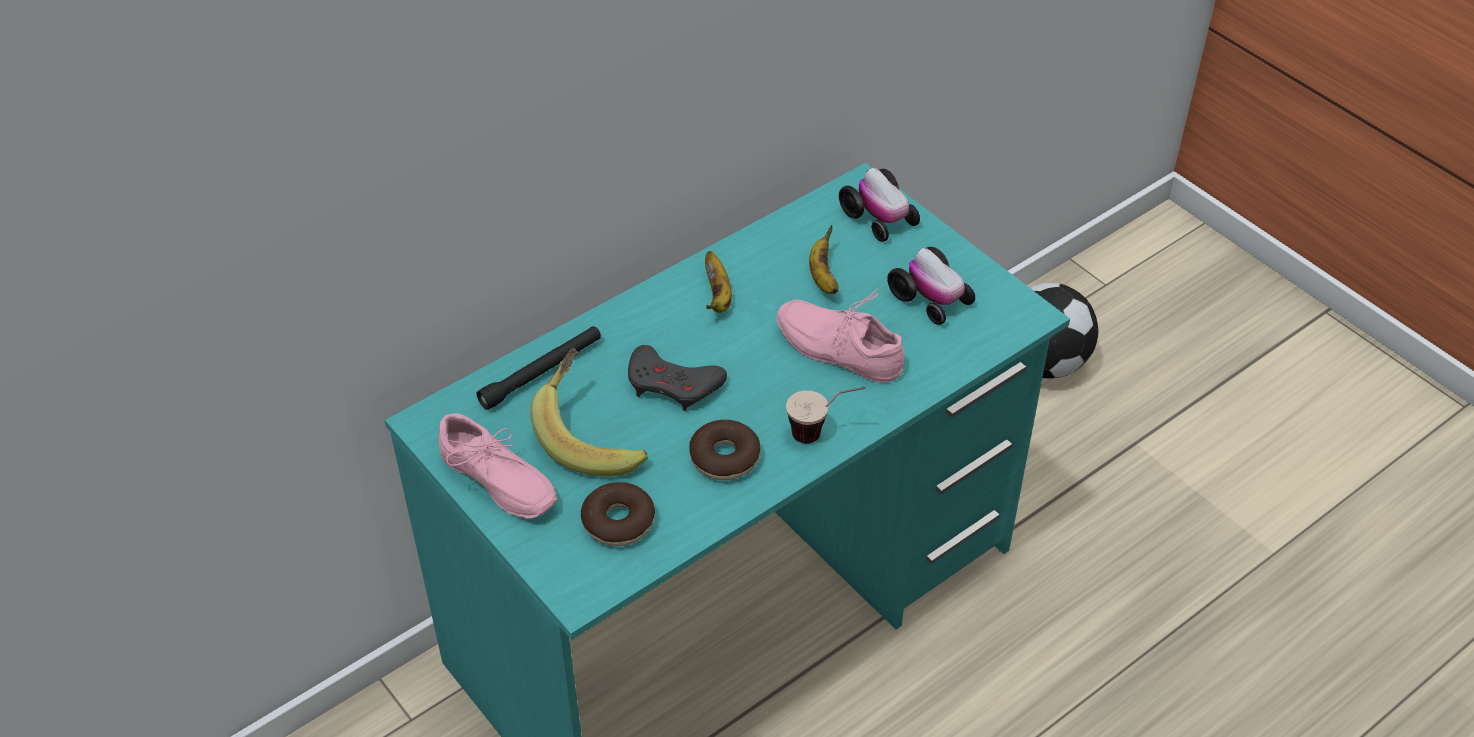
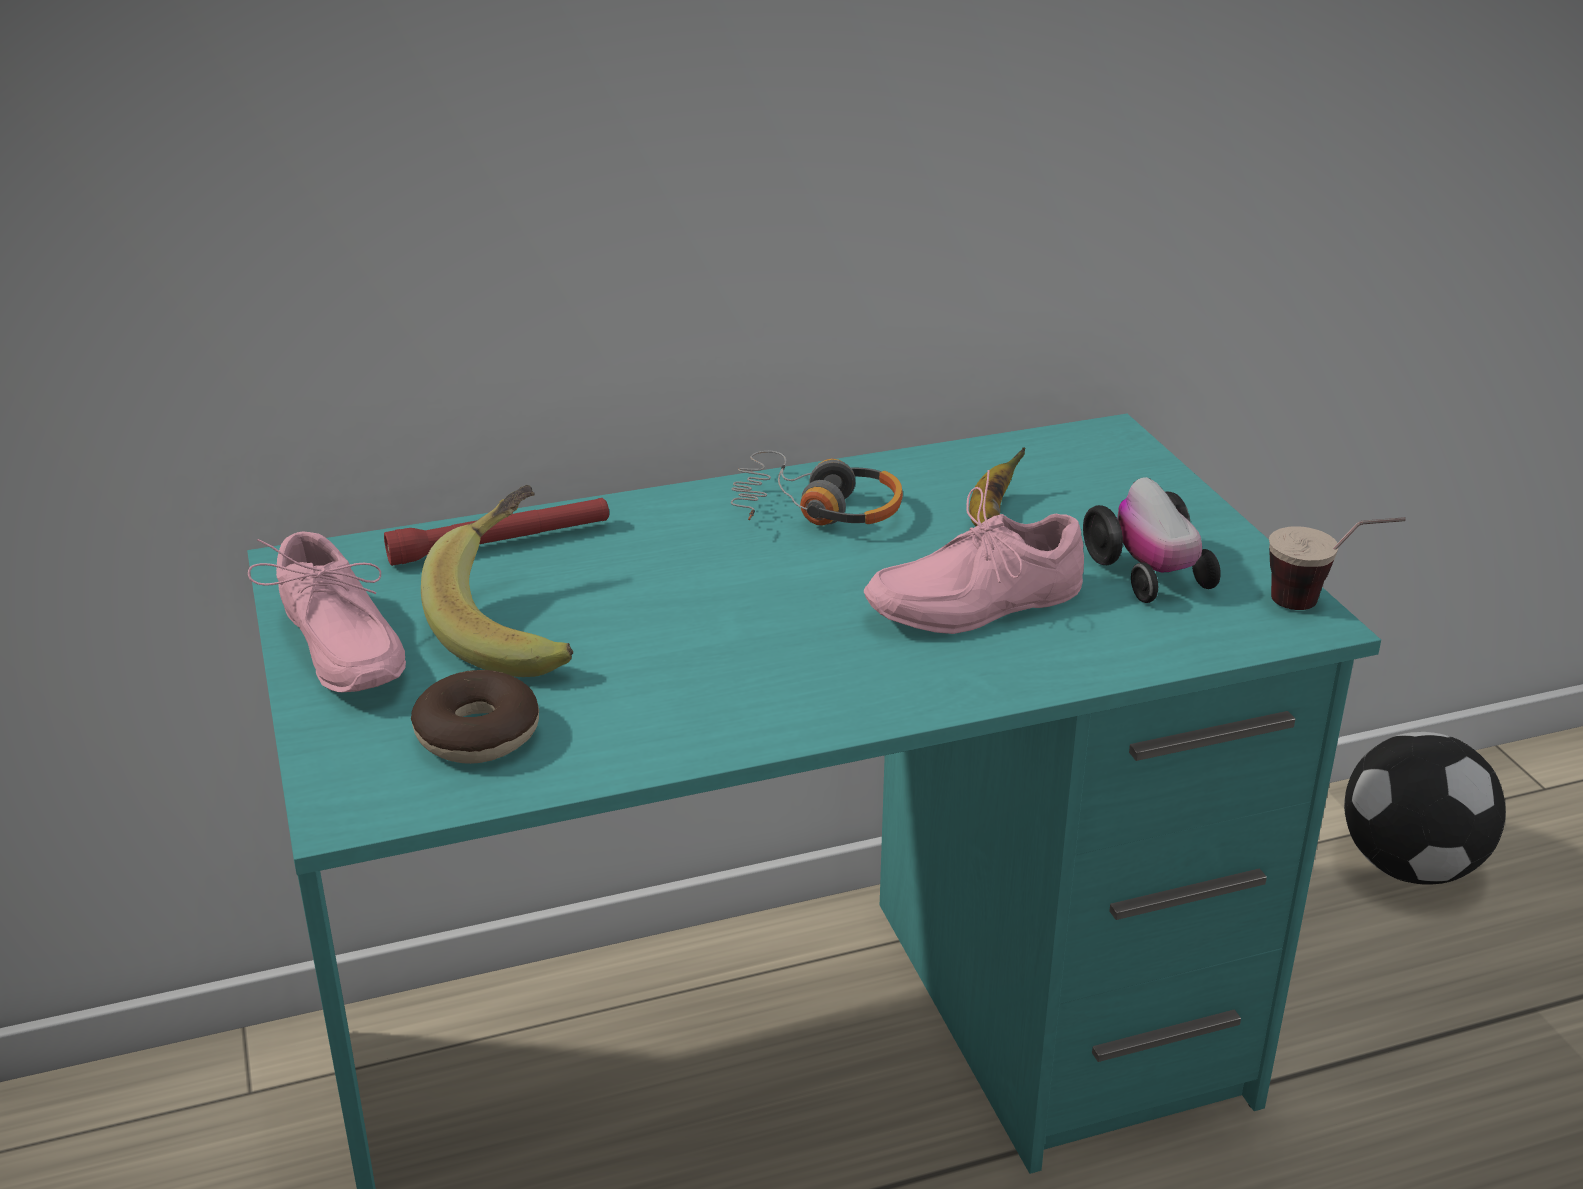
camera: 20 degrees right, 15 degrees down
(542, 373) = (500, 543): black flashlight -> red flashlight
(673, 384) = (681, 592): grey game controller -> none
(718, 296) = (816, 510): banana -> headphones
(724, 458) = (699, 692): donut -> none
(823, 434) = (877, 696): cup -> cup (1322, 605)
(841, 347) = (971, 600): pink shoe -> pink shoe turned 75 degrees counterclockwise
(879, 217) = (1116, 471): toy car -> none

